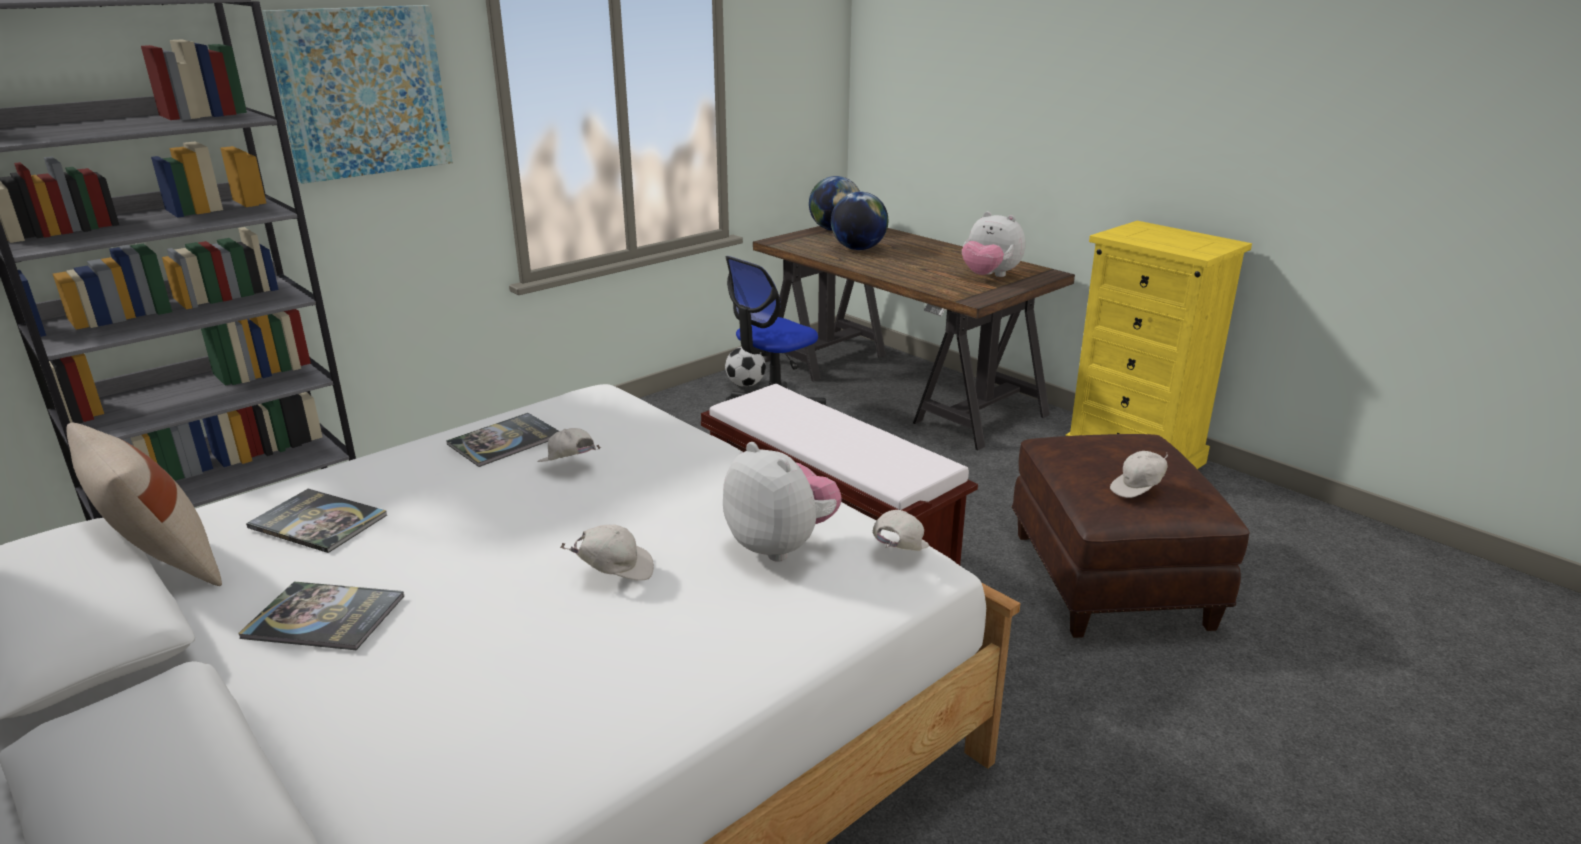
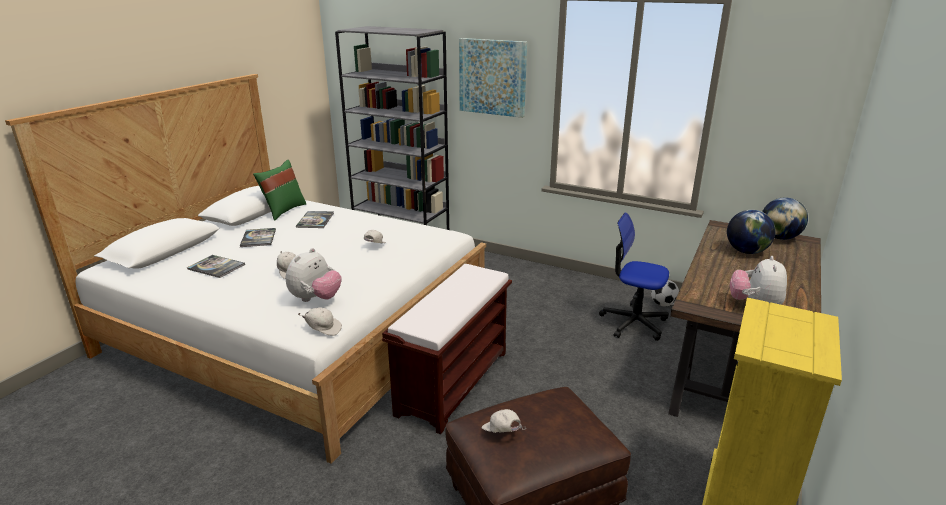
camera: 70 degrees right, 0 degrees up
(163, 567) = (283, 211): beige pillow -> green pillow
(505, 441) = (390, 230): book -> book (216, 267)

